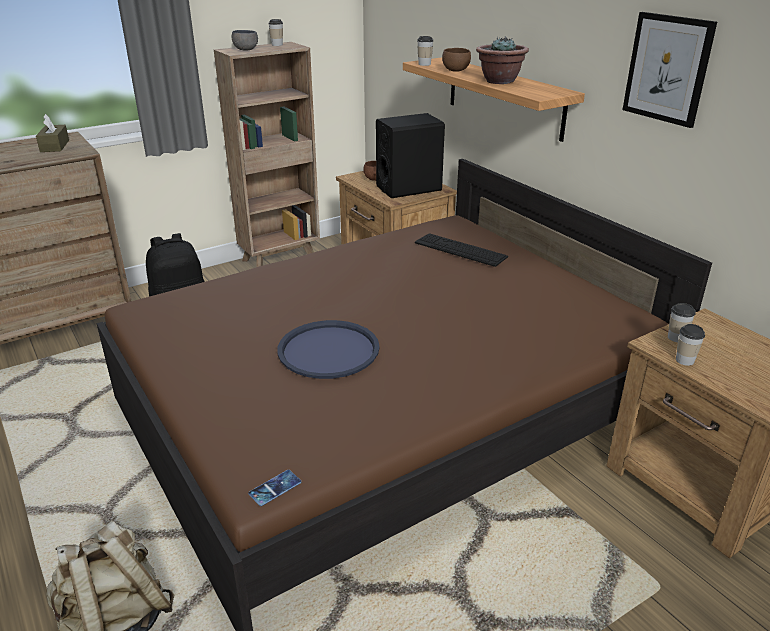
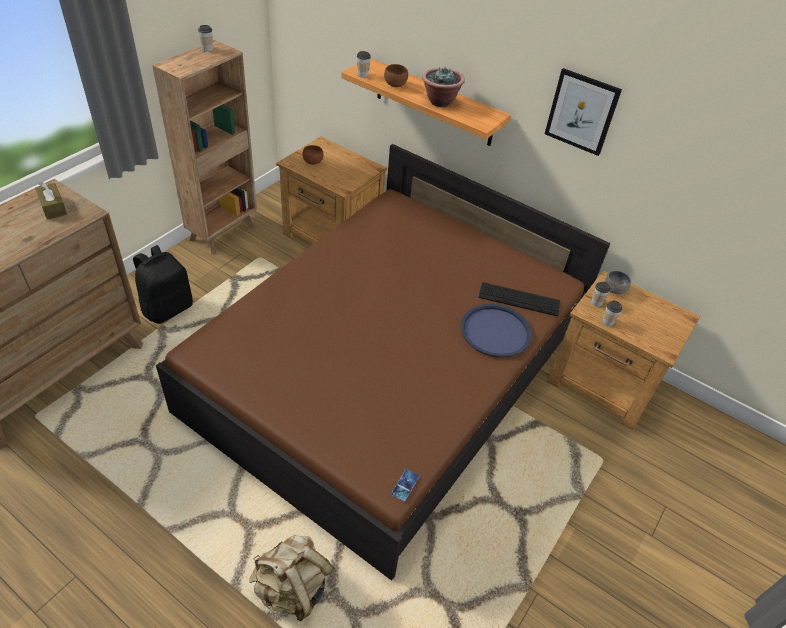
camera: 25 degrees left, 15 degrees up
(246, 49) = (186, 63): grey bowl -> grey bowl (614, 289)
(328, 350) = (373, 359): blue tray -> blue tray (495, 331)
(409, 188) = (347, 170): black speaker -> none
(460, 250) = (414, 233): keyboard -> keyboard (519, 299)

